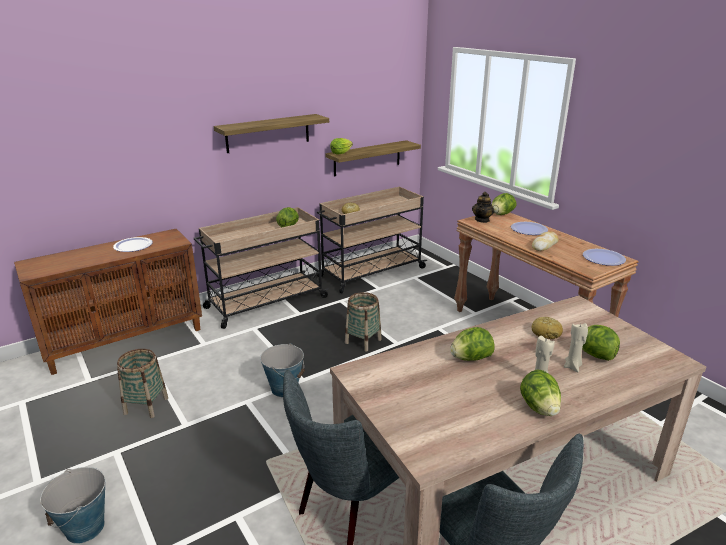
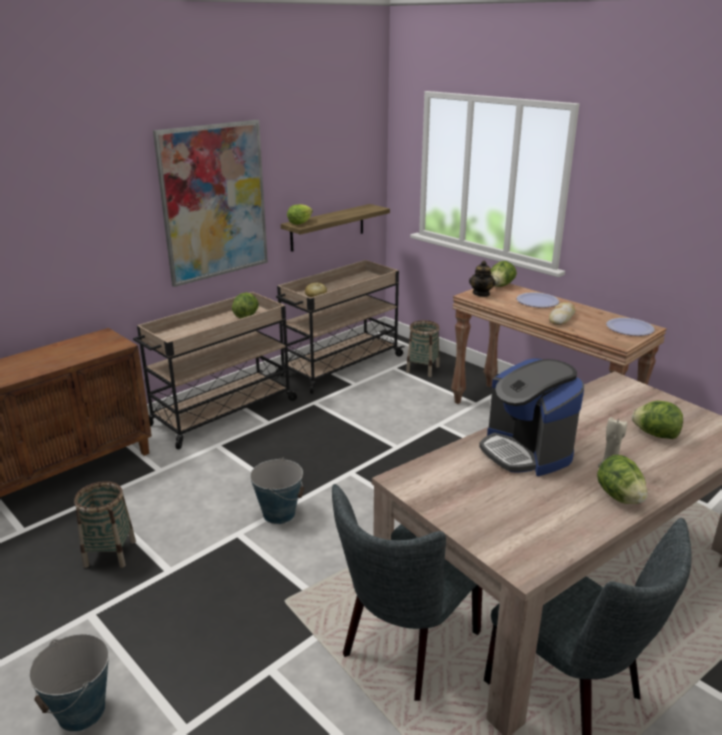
camera: 10 degrees left, 0 degrees up
(133, 245) = (62, 353): plate -> none
(268, 133) = (214, 202): shelf -> picture
(363, 341) = (356, 448): basket -> basket (422, 369)
(470, 358) = (526, 451): lettuce -> coffee machine
(546, 333) = (596, 416): bread -> none
(572, 366) = (637, 449): beige candle -> none

